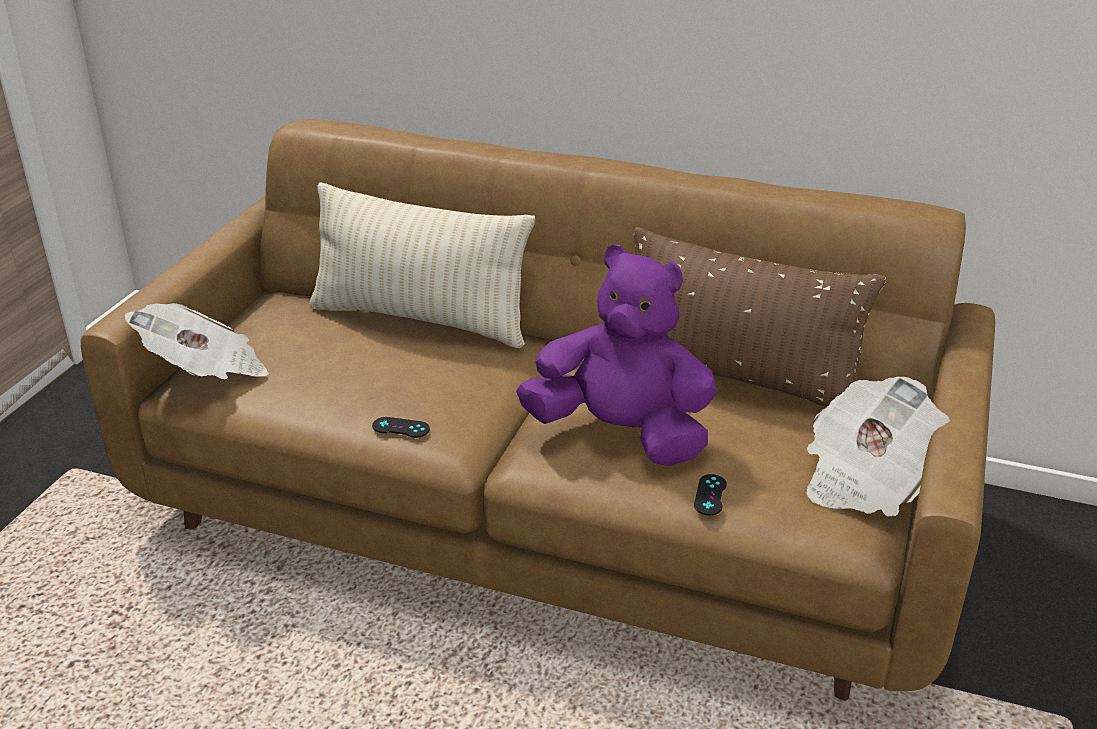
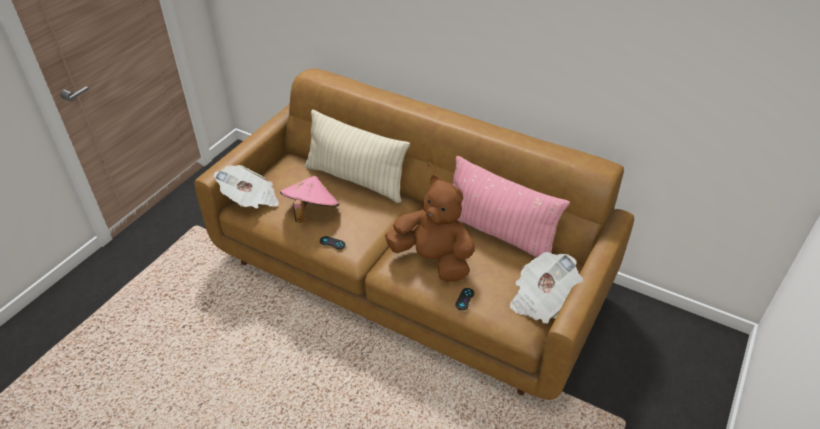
camera: 10 degrees right, 10 degrees up
(341, 380) = (311, 212): none -> pink hat
(621, 434) = (433, 259): purple plush toy -> brown plush toy
(736, 379) = (498, 234): brown pillow -> pink pillow

